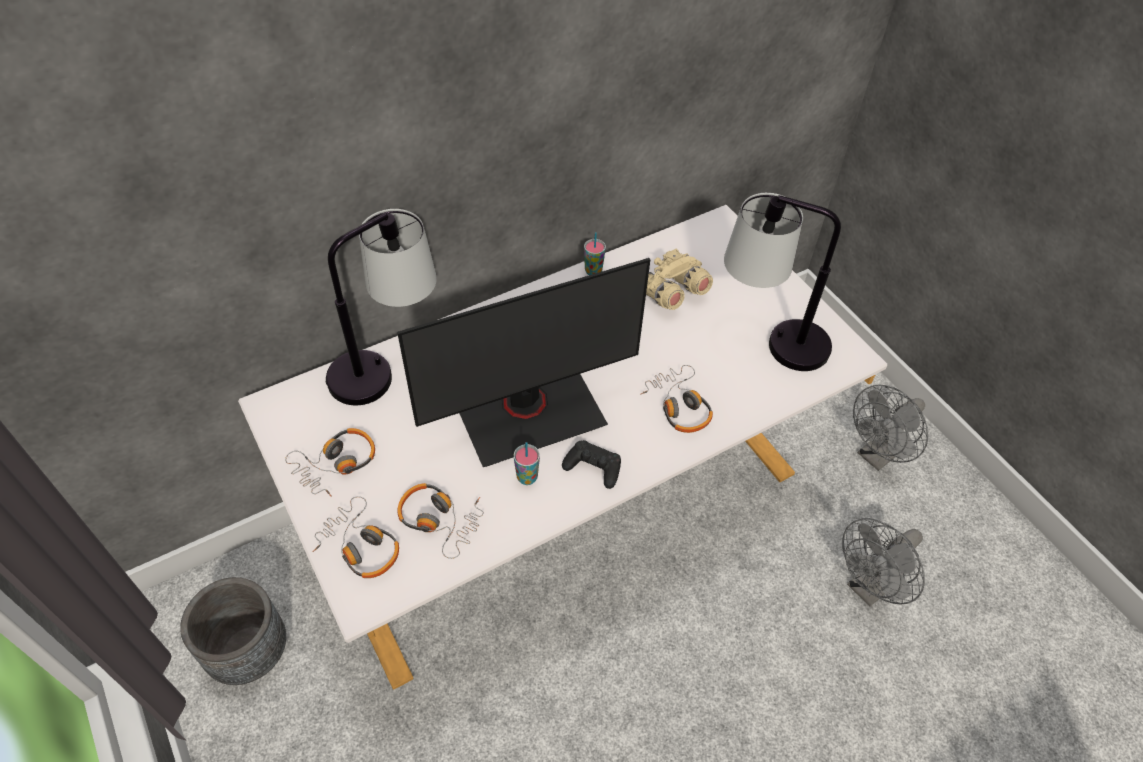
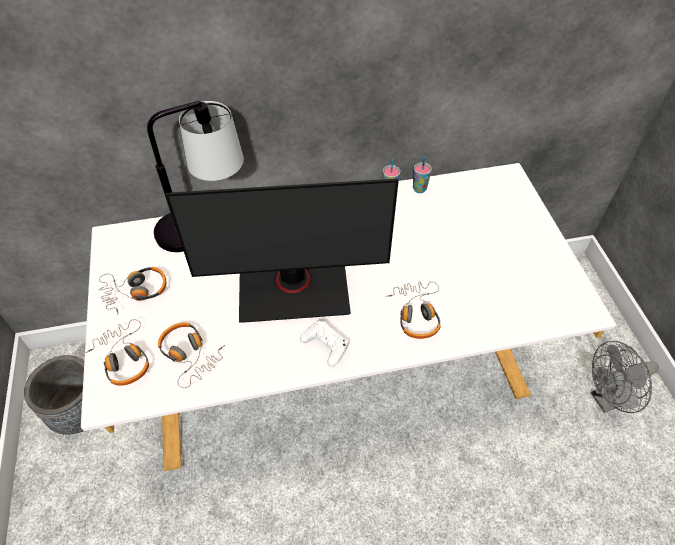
camera: 20 degrees right, 0 degrees up
(527, 477) = (270, 339): cup -> cup (419, 189)
(593, 467) = (325, 345): black game controller -> white game controller
(669, 293) = (444, 222): beige binoculars -> none
(769, 341) = (514, 279): table lamp -> none
(869, 587) = (564, 509): grey fan -> none

